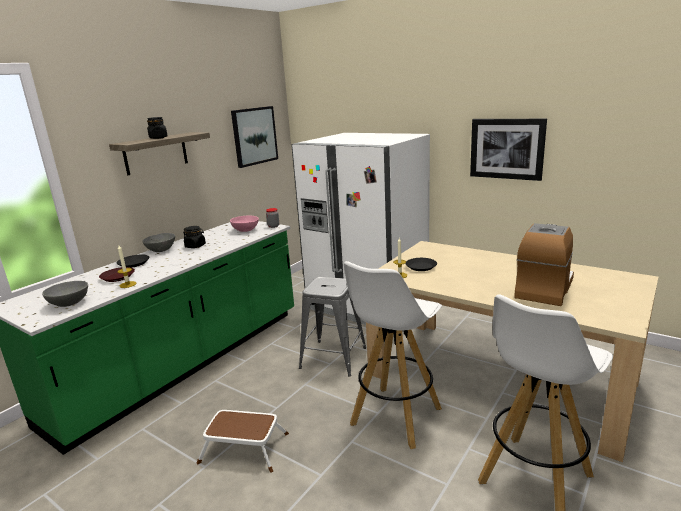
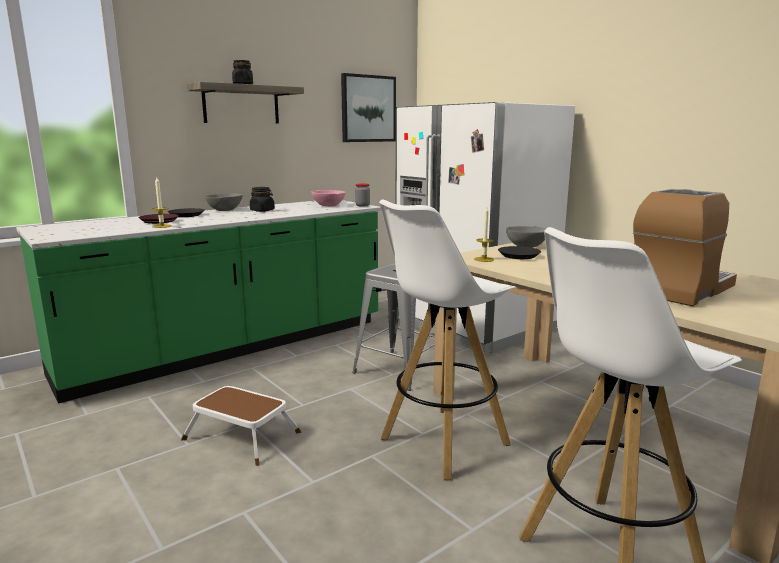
camera: 15 degrees right, 5 degrees down
(69, 303) = (91, 231): grey bowl -> grey bowl (526, 246)
(507, 148) = (677, 123): picture -> none

